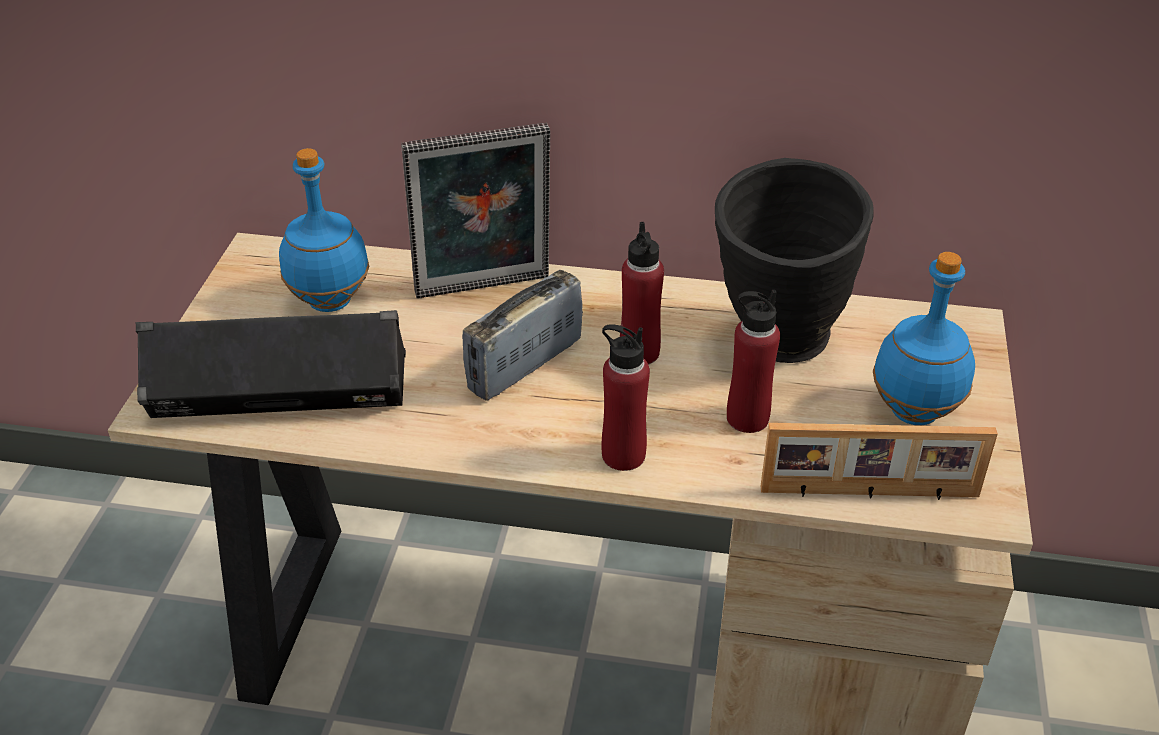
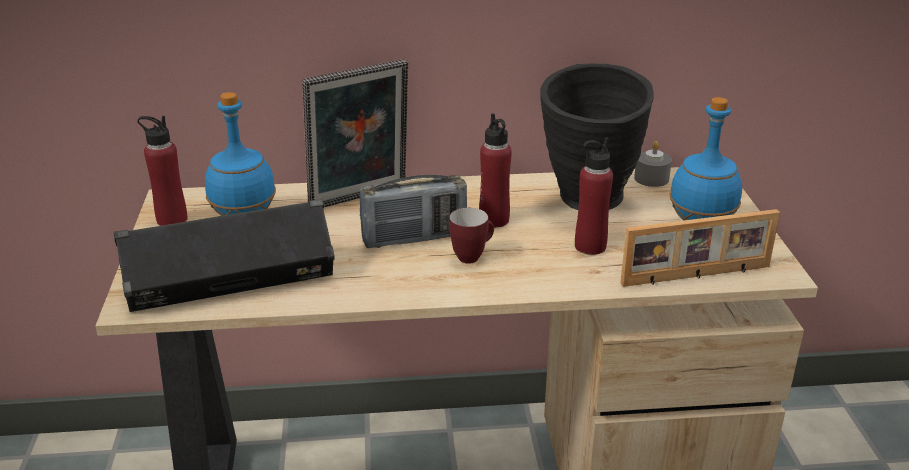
camera: 15 degrees left, 10 degrees down
(525, 365) = (414, 238): radio -> radio turned 135 degrees counterclockwise
(586, 407) = (472, 256): none -> mug
(623, 455) = (513, 280): red bottle -> red bottle (172, 220)
(884, 317) = (651, 178): none -> grey candle

